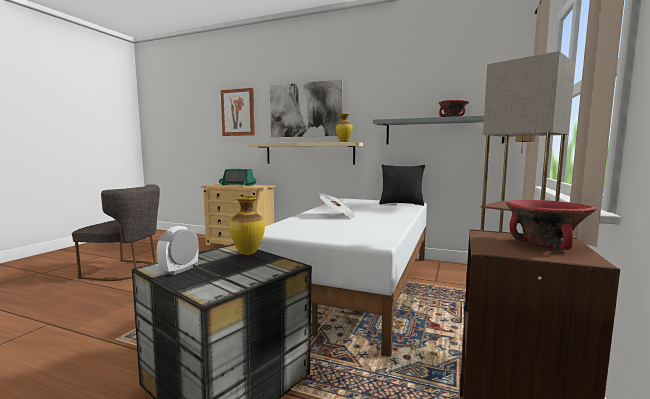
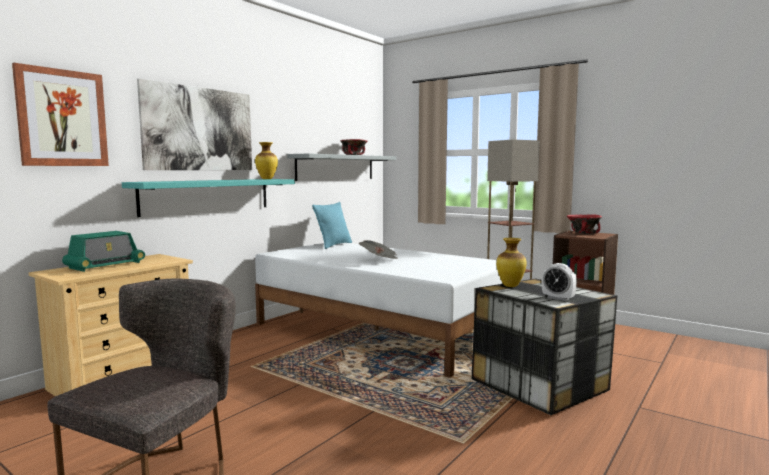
camera: 75 degrees left, 0 degrees up
(309, 153) = (208, 196): beige shelf -> turquoise shelf
(401, 204) = (334, 245): black pillow -> turquoise pillow

